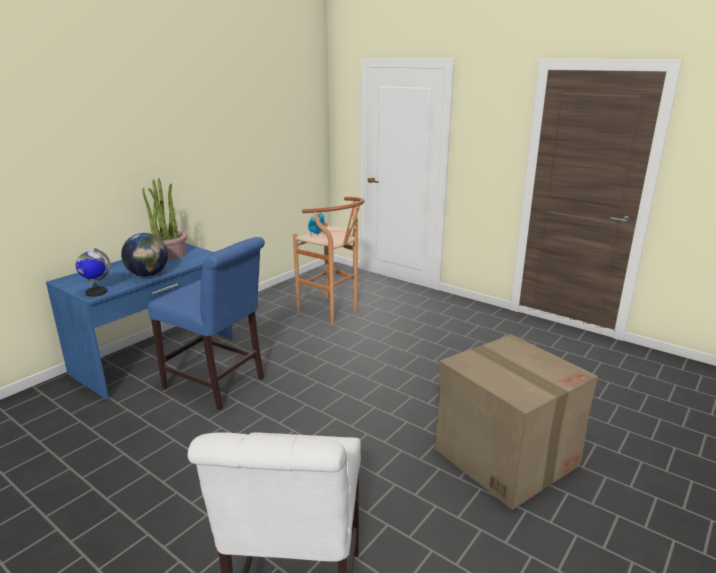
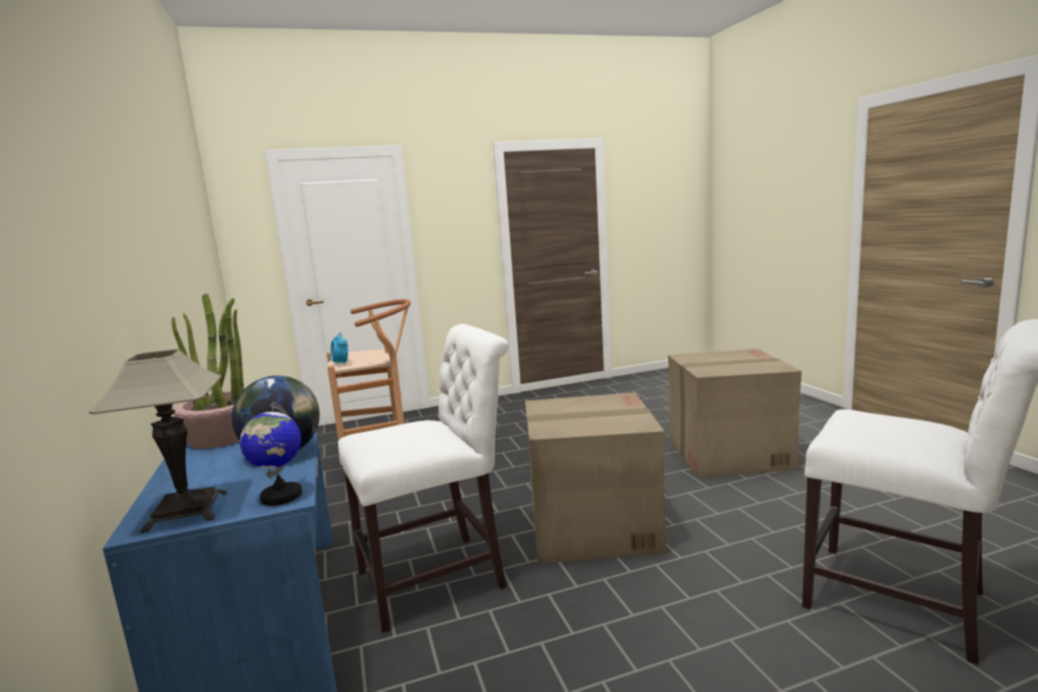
camera: 55 degrees left, 10 degrees down
(79, 281) = (186, 511): none -> table lamp
(218, 384) = (439, 577): blue chair -> white chair
(312, 418) = (591, 525): none -> cardboard box

